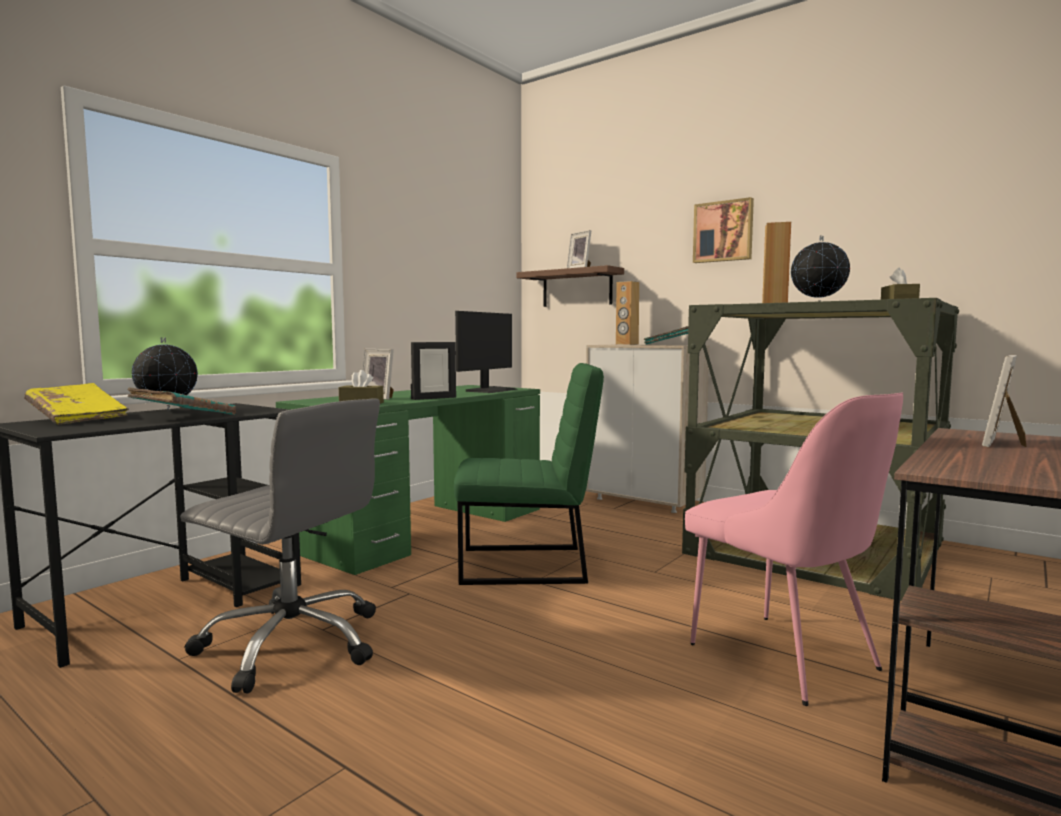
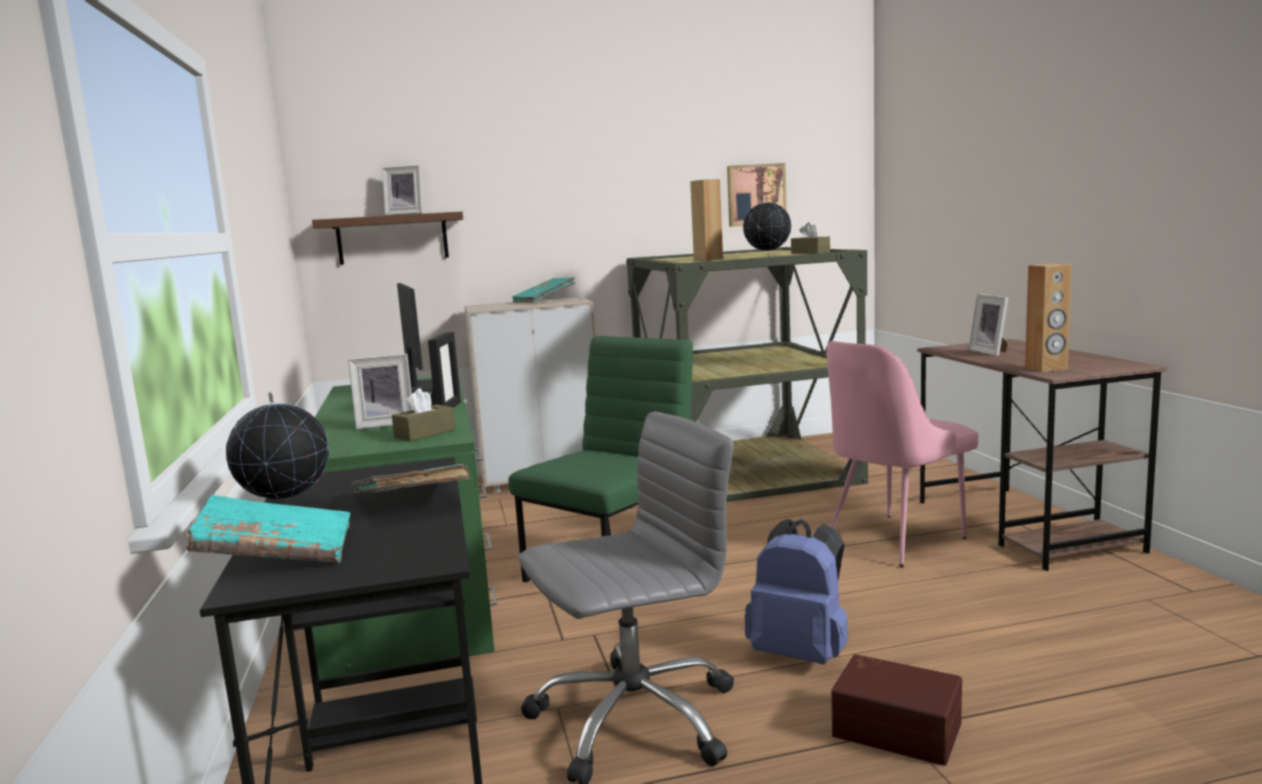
camera: 50 degrees left, 5 degrees up
(78, 418) = (276, 555): yellow book -> turquoise book
(350, 764) = (897, 727): none -> brown storage box
(457, 677) = (801, 653): none -> blue backpack
(627, 344) = (493, 305): brown speaker -> brown speaker (1046, 368)
(723, 231) = (579, 174): picture -> picture (755, 195)
(784, 657) = (895, 541): pink chair -> pink chair turned 135 degrees clockwise

